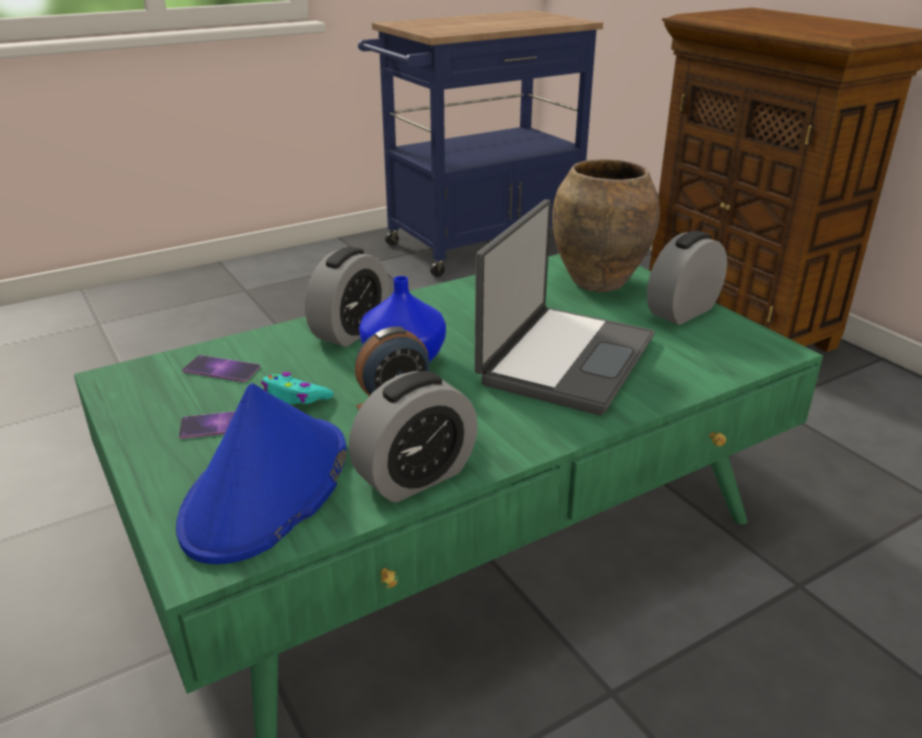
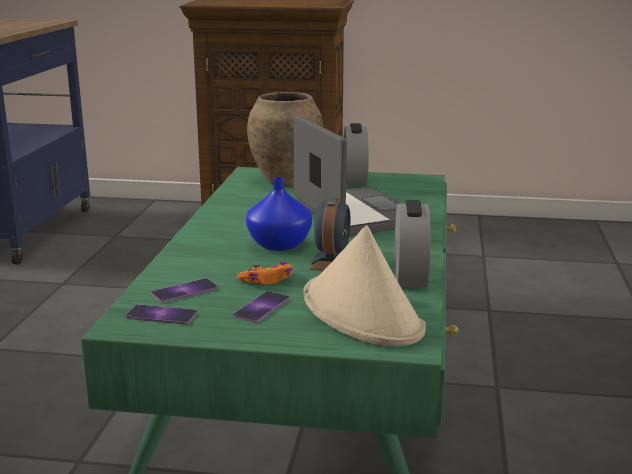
camera: 50 degrees left, 10 degrees down
(153, 384) = (161, 315): none -> phone
(267, 490) = (362, 312): blue hat -> beige hat
(296, 396) = (267, 280): turquoise game controller -> orange game controller
(350, 331) = (212, 246): alarm clock -> none

